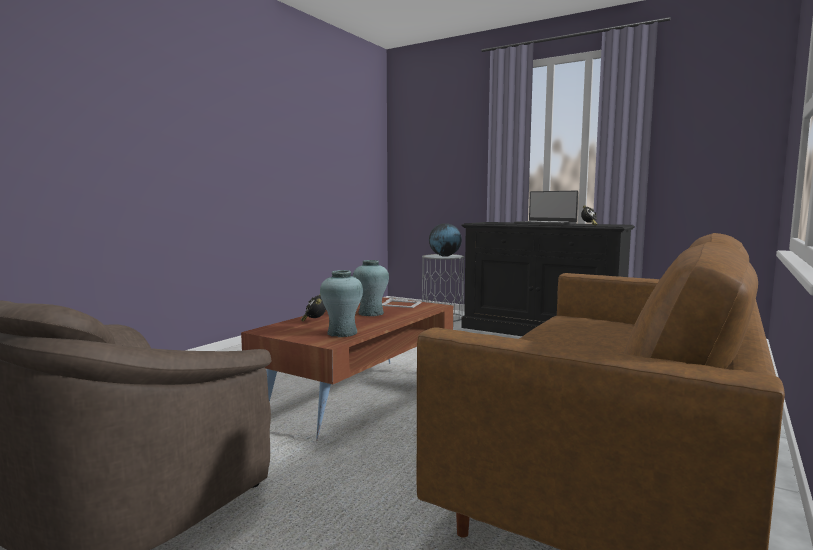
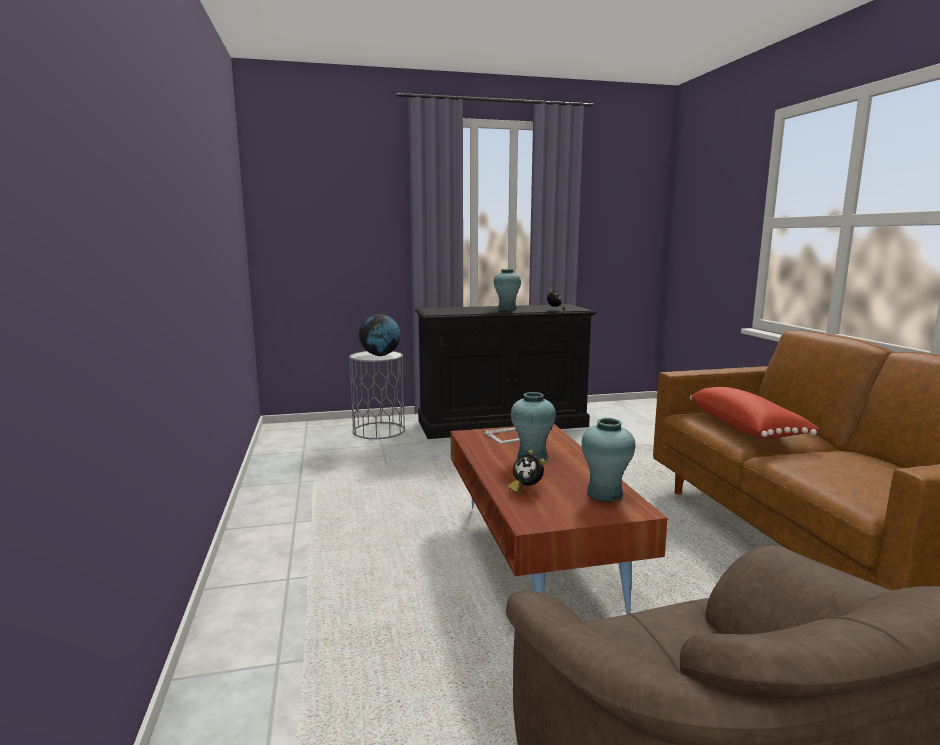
camera: 45 degrees left, 5 degrees up
(545, 224) = (507, 309): laptop -> turquoise vase
(577, 329) = (746, 428): none -> red pillow

